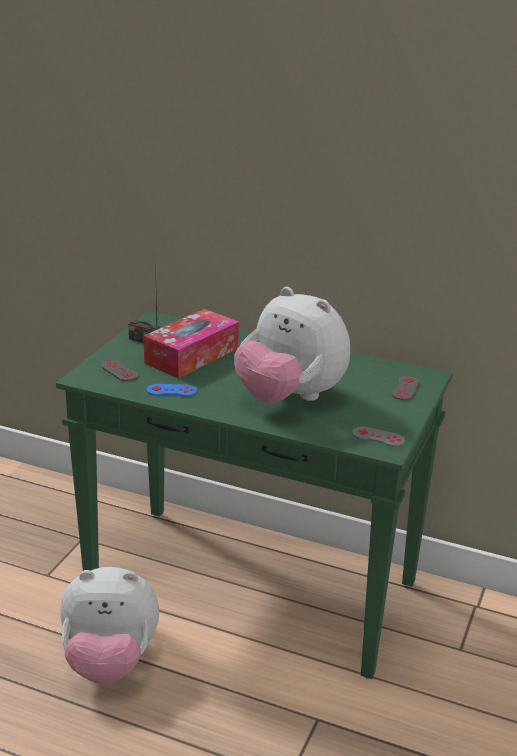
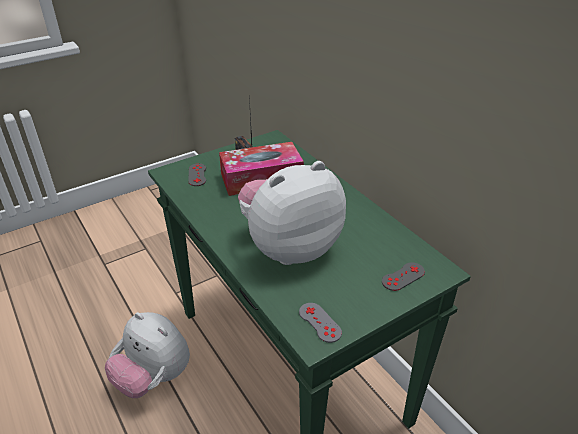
camera: 35 degrees right, 10 degrees up
(171, 390) = (211, 205): blue game controller -> none
(289, 398) = (289, 247): plush toy -> plush toy turned 75 degrees clockwise

